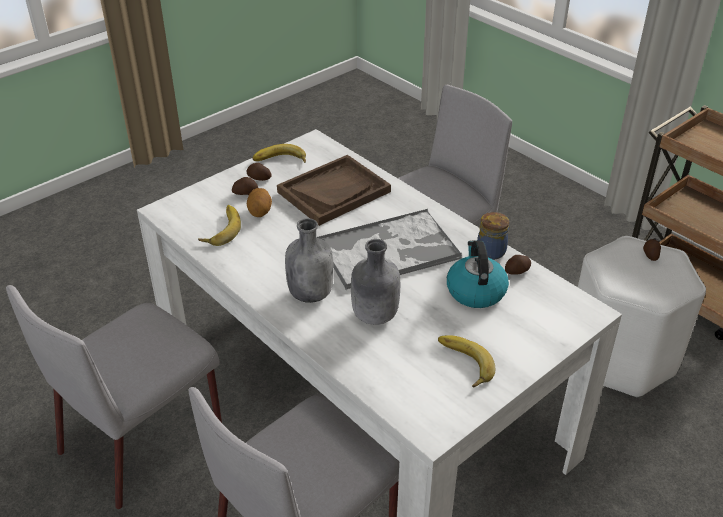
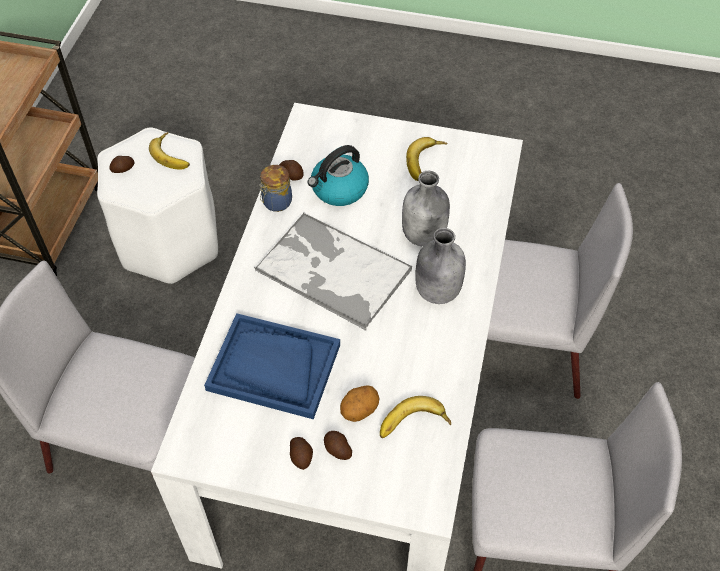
camera: 125 degrees left, 15 degrees up
(280, 161) = (251, 459): banana -> banana (173, 154)
(334, 192) = (273, 367): brown tray -> blue tray

